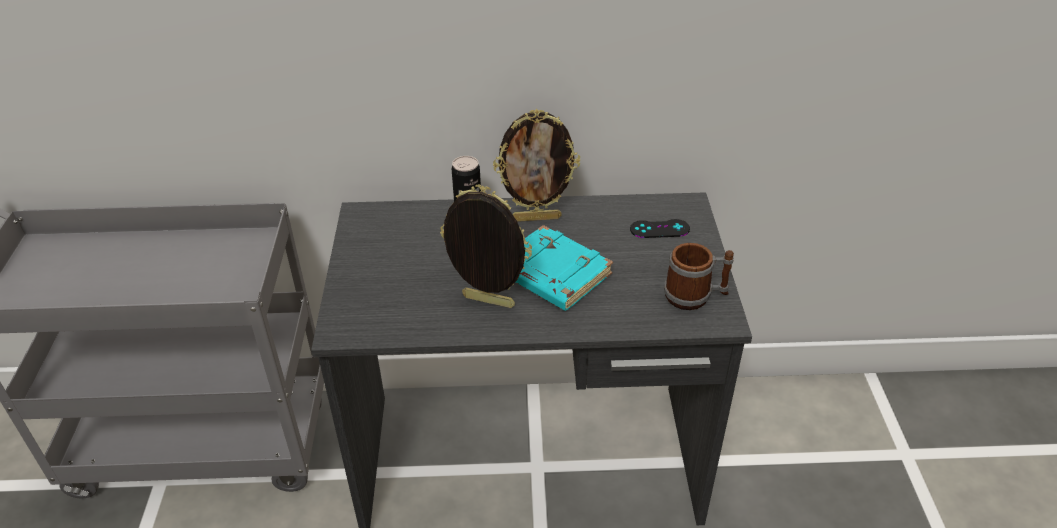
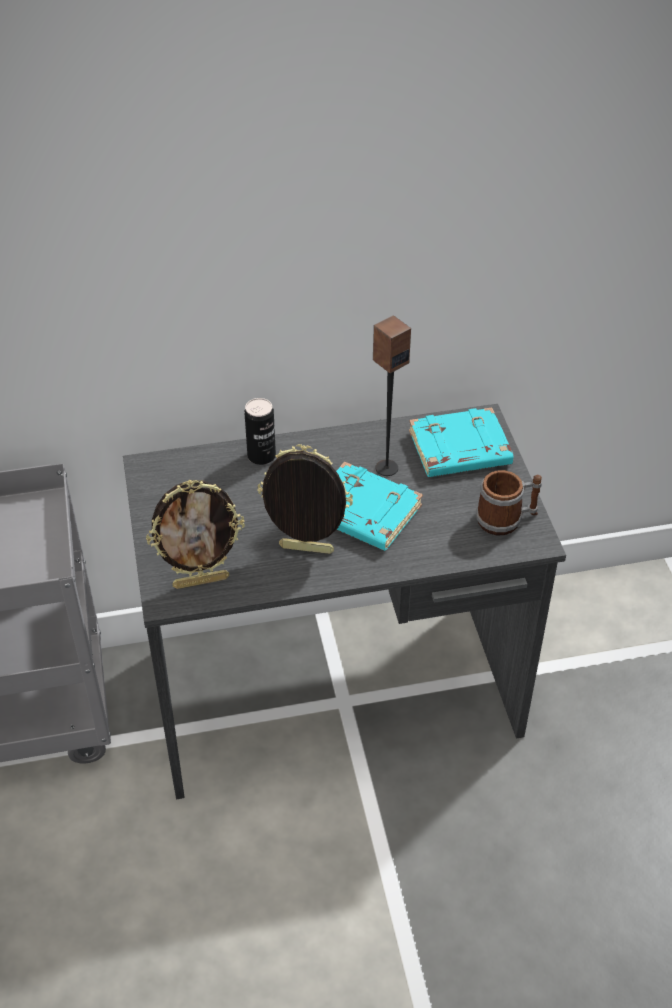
camera: 10 degrees left, 5 degrees up
(536, 218) = (332, 451): picture frame -> picture frame (201, 581)
(585, 237) = (386, 467): none -> speaker
(659, 229) = (459, 450): black game controller -> turquoise book

